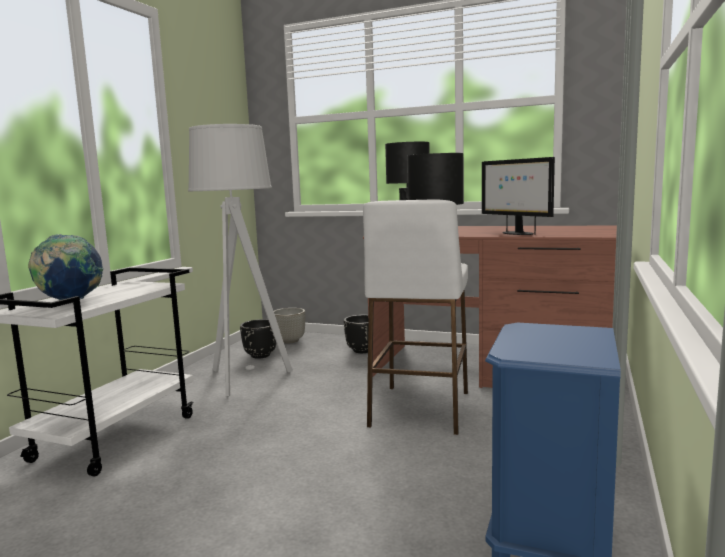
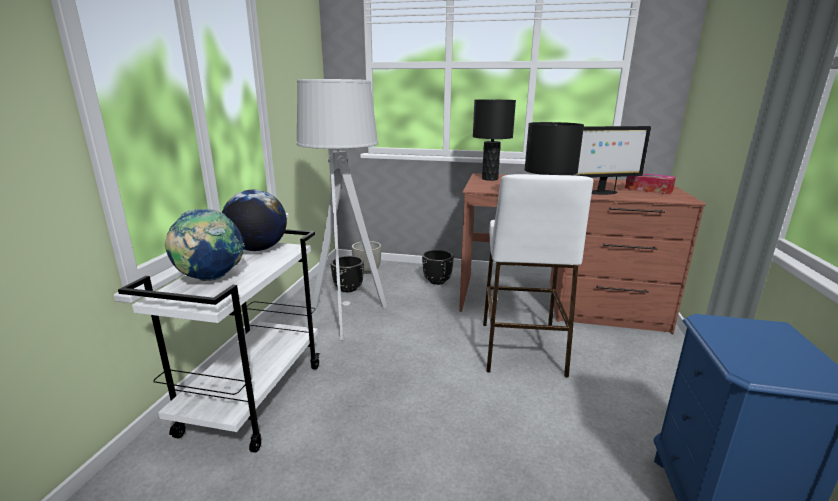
camera: 10 degrees left, 10 degrees up
(132, 285) = (258, 249): none -> globe
(516, 233) = (601, 192): monitor -> monitor turned 60 degrees counterclockwise
(579, 230) = (648, 189): none -> tissue box

